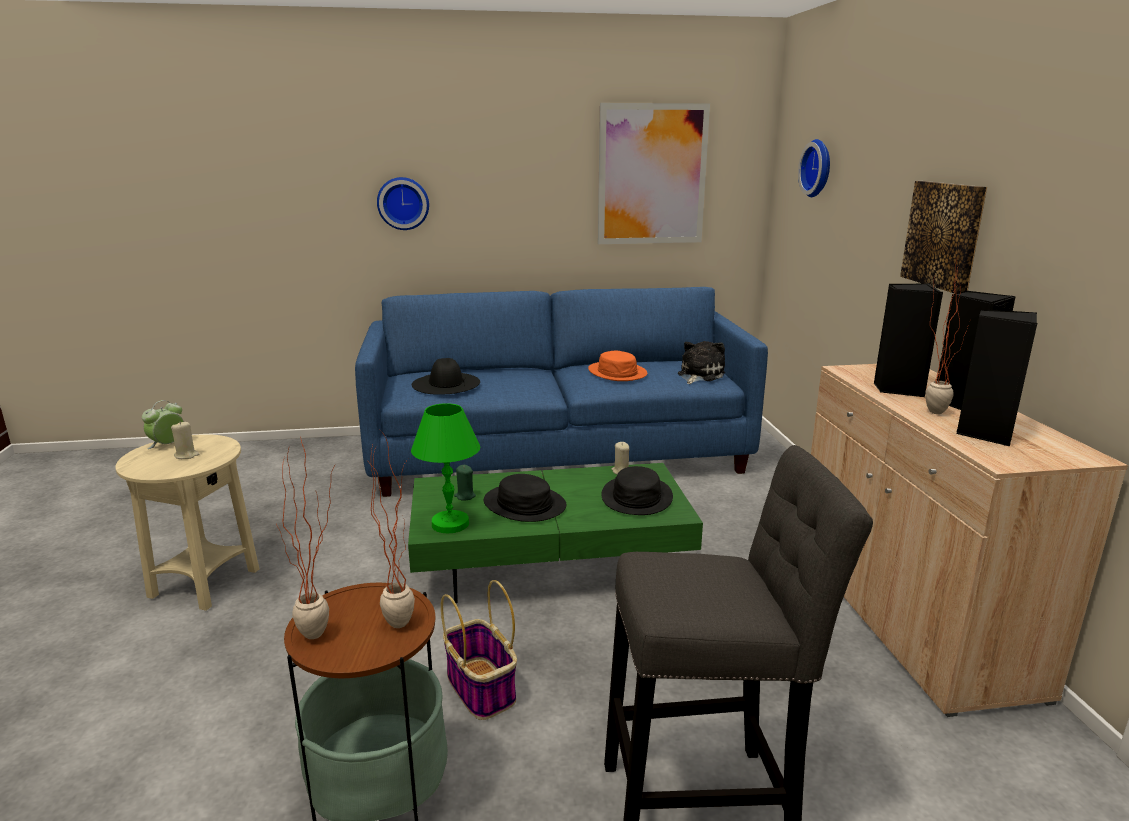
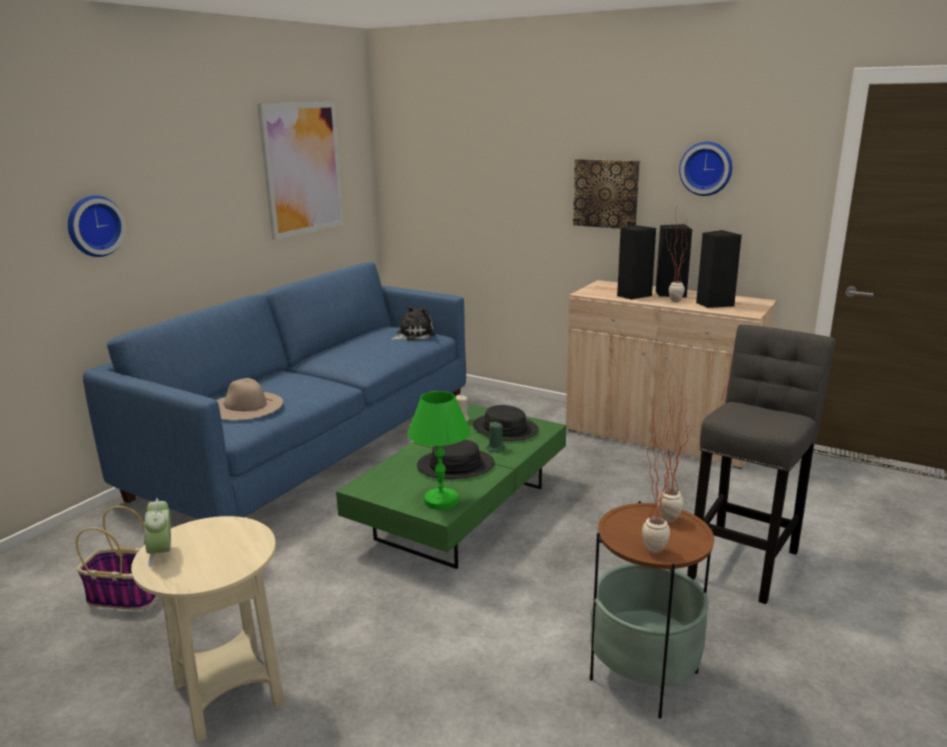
camera: 50 degrees left, 0 degrees up
(186, 455) = (214, 547): beige candle -> none
(446, 383) = (245, 406): black hat -> beige hat
(465, 496) = (405, 482): green candle -> green candle (495, 448)
(482, 689) = (572, 594): basket -> basket (126, 596)
(617, 372) = (359, 351): orange hat -> none
(699, 375) = (413, 335): plush toy -> plush toy turned 75 degrees clockwise
(818, 168) = (448, 153): wall clock -> wall clock (706, 168)

